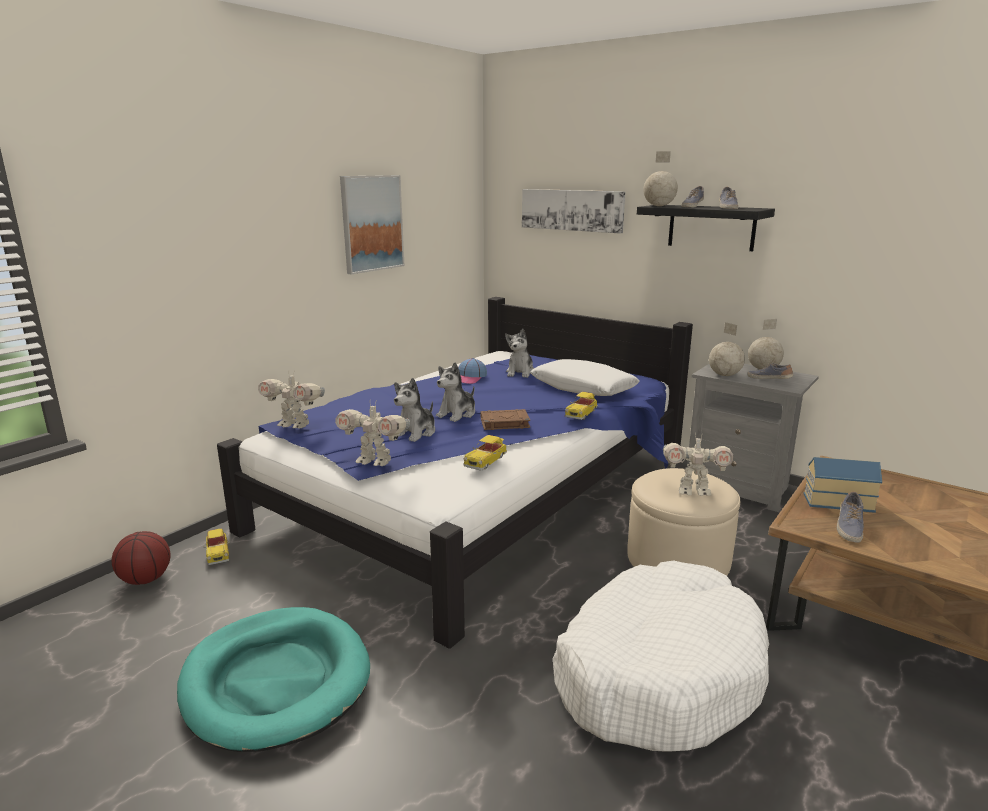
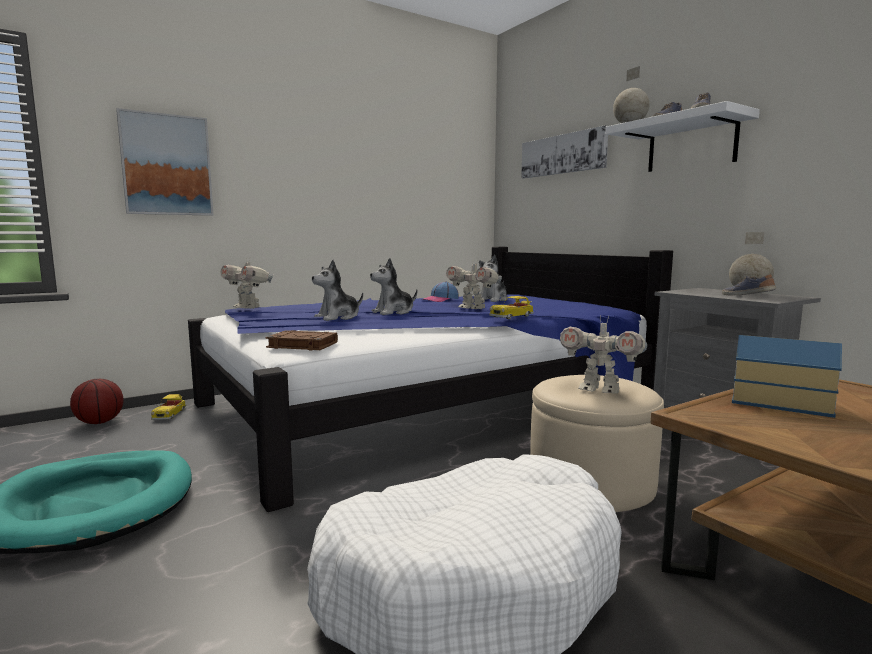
camera: 20 degrees right, 10 degrees down
(371, 223) = (370, 162): picture -> picture (166, 165)
(375, 461) = (270, 325): toy robot -> toy robot (472, 308)
(486, 460) = (370, 333): toy car -> none
(504, 423) = (425, 317): brown book -> brown book (301, 345)
(583, 388) = (540, 308): white pillow -> none
(711, 227) = (691, 144): black shelf -> white shelf
(724, 375) = (693, 293): globe -> none
(848, 527) = (775, 424): shoe -> none

